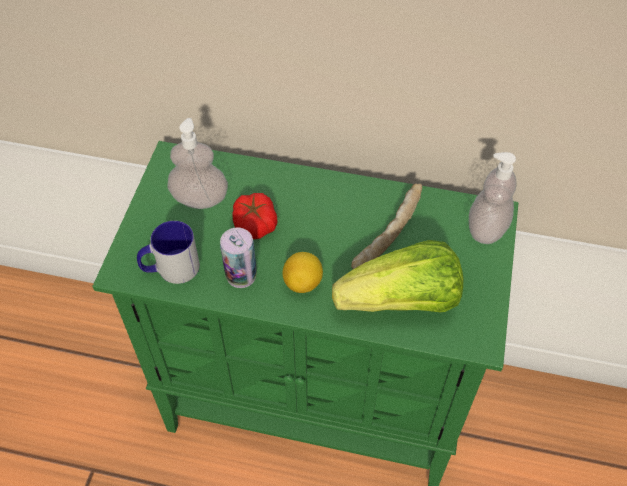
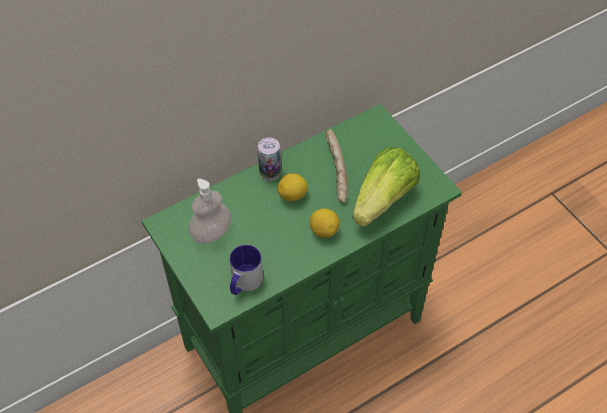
camera: 45 degrees left, 0 degrees up
(241, 275) = (287, 254): can -> can (270, 172)
(255, 224) = (260, 221): tomato -> none
(314, 224) = (292, 195): none -> lemon
(486, 228) = (380, 129): soap dispenser -> none

